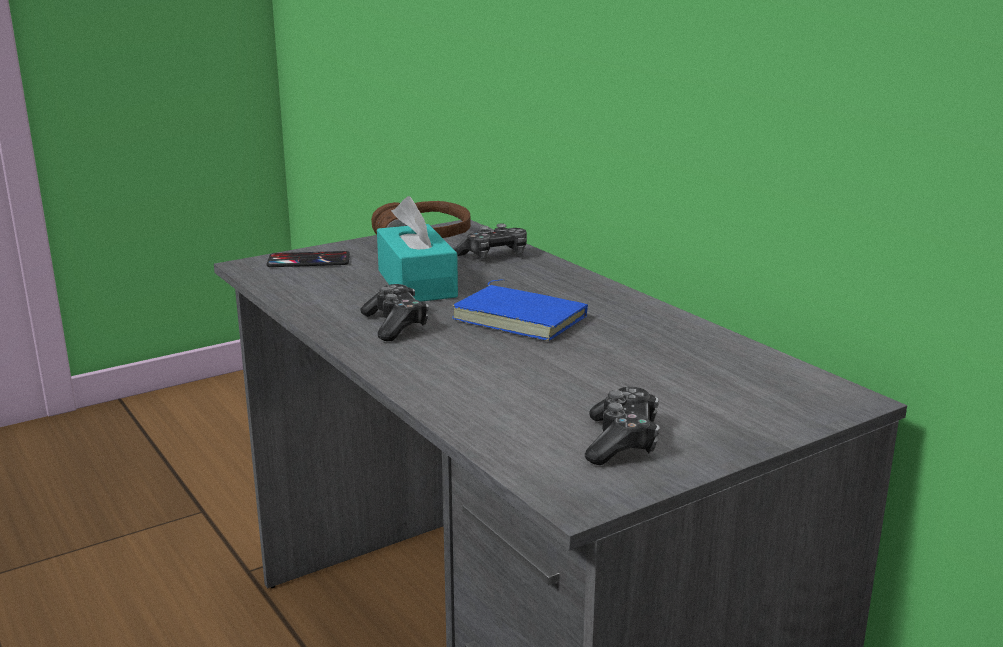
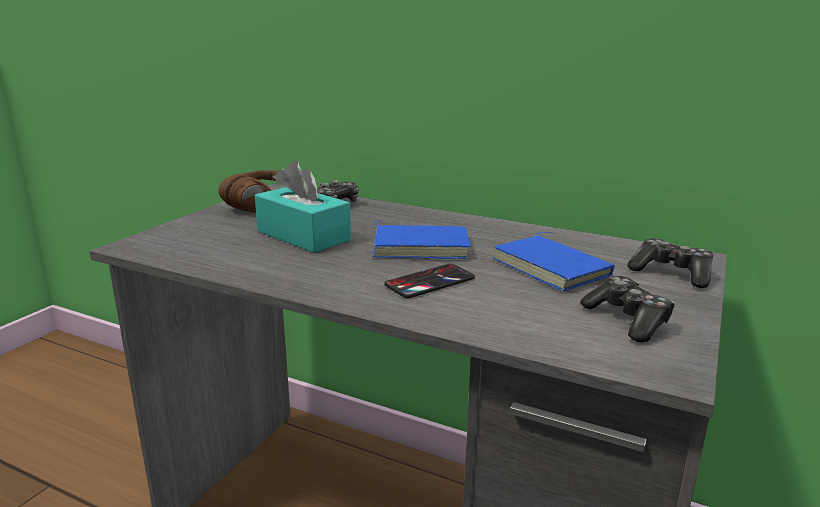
camera: 30 degrees left, 0 degrees up
(309, 260) = (183, 233): phone -> phone (430, 281)
(395, 325) = (333, 270): game controller -> game controller (671, 273)
(635, 370) = (553, 267): none -> blue book

